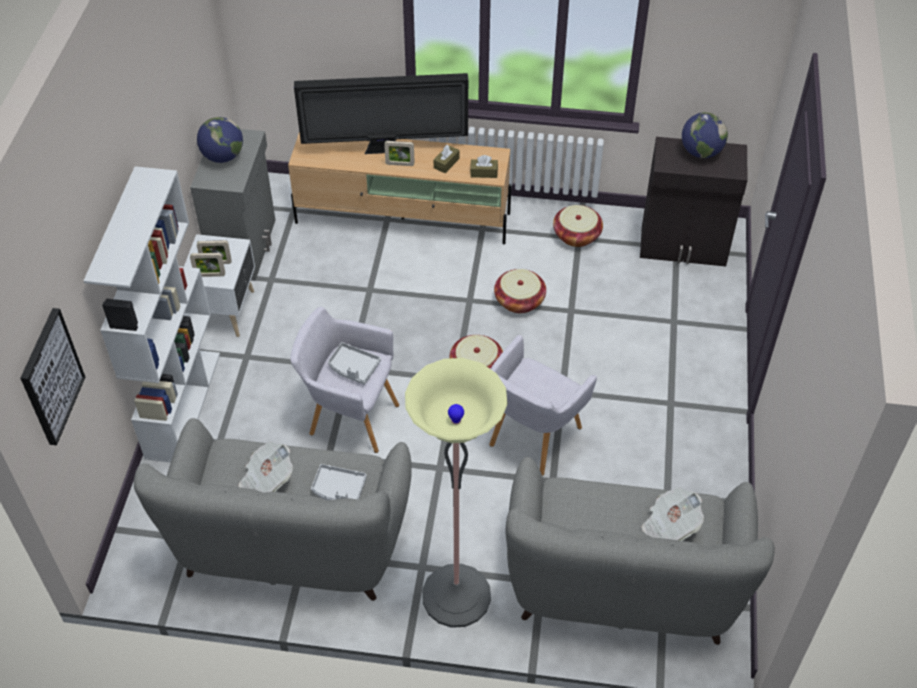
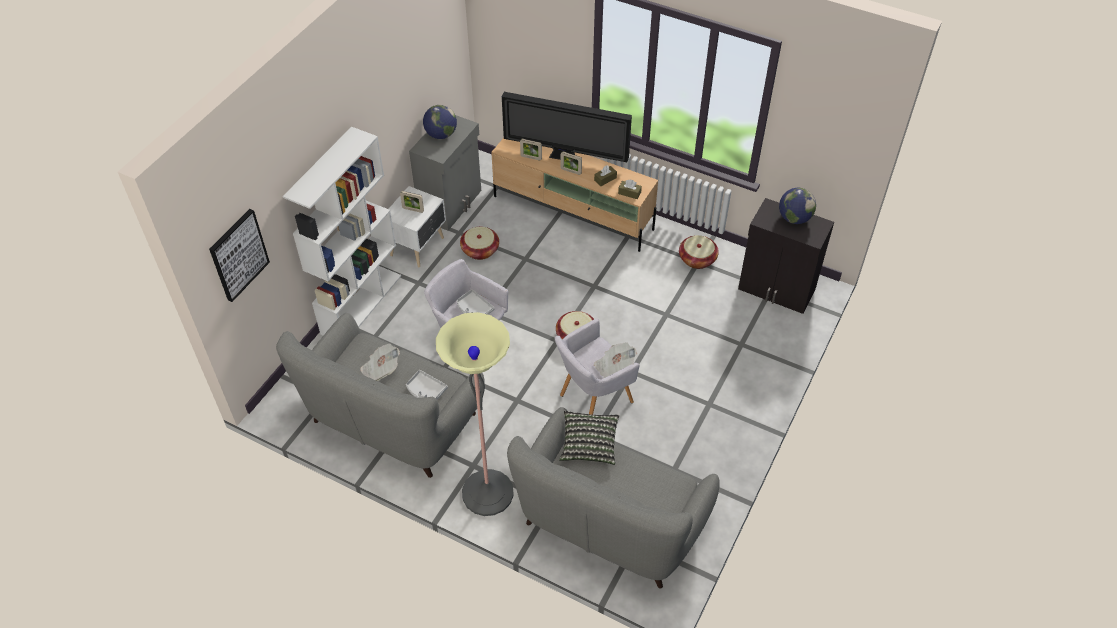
camera: 20 degrees right, 0 degrees up
(210, 275) = (405, 217): picture frame -> picture frame (531, 157)
(519, 300) = (631, 296): basket -> basket (480, 250)
(574, 493) = (589, 444): none -> pillow
(670, 525) = (647, 488): newspaper -> newspaper (614, 367)

